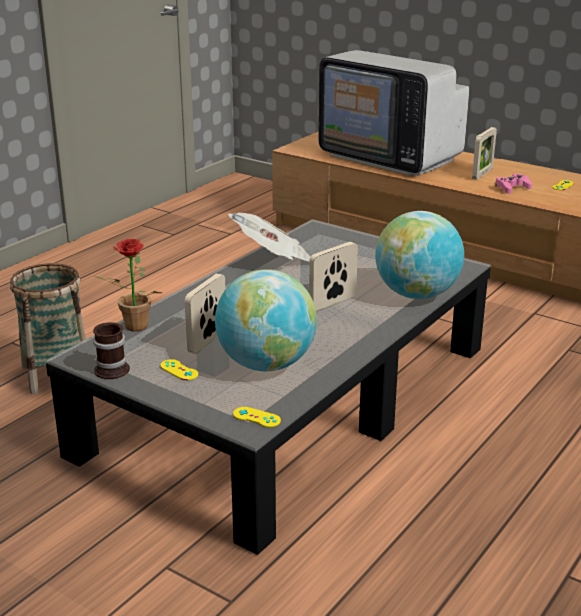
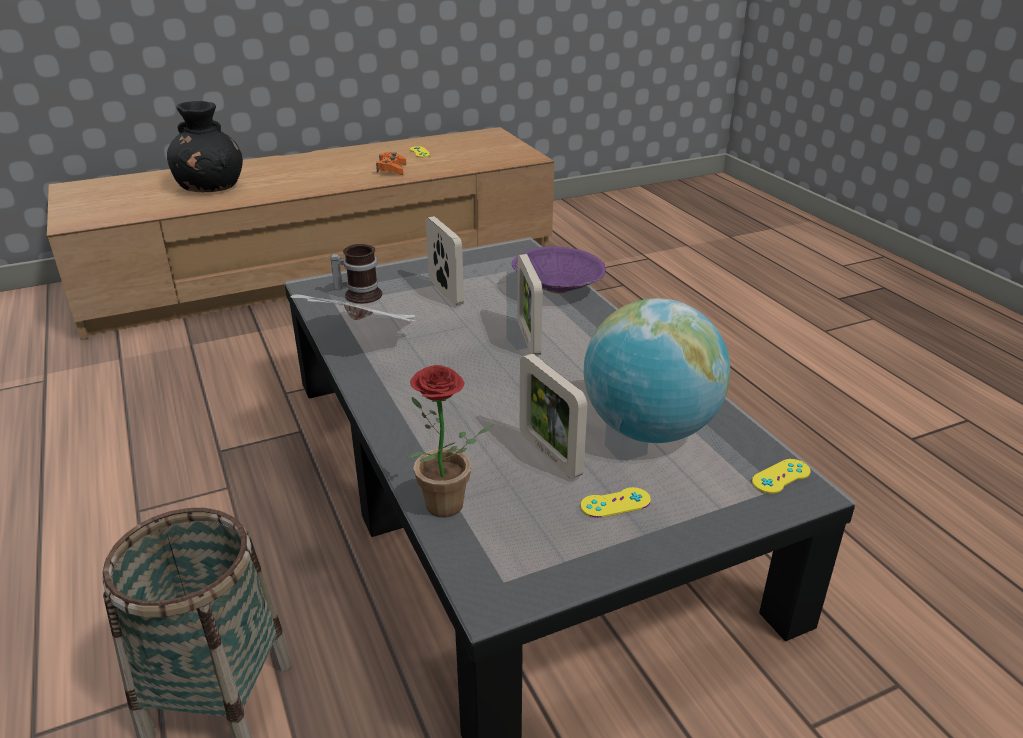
camera: 60 degrees left, 5 degrees up
(112, 368) = (561, 566): mug -> mug (360, 294)
(390, 157) = (211, 187): television -> black vase
(417, 294) = (559, 289): globe -> purple bowl
(482, 174) = (337, 168): picture frame -> picture frame (446, 292)
(512, 188) = (391, 169): pink game controller -> orange game controller

